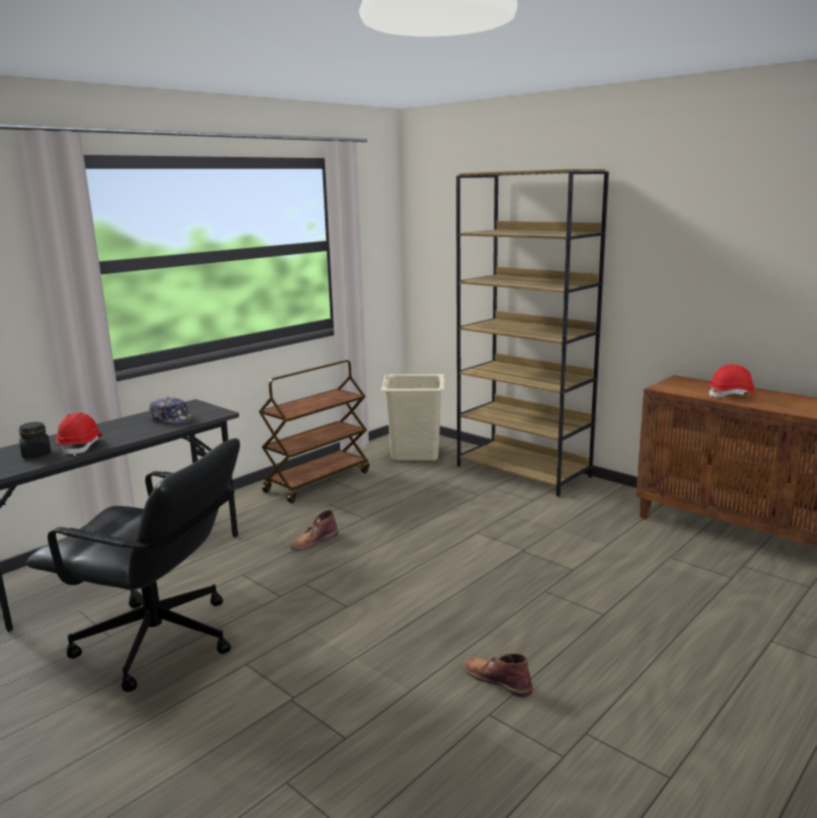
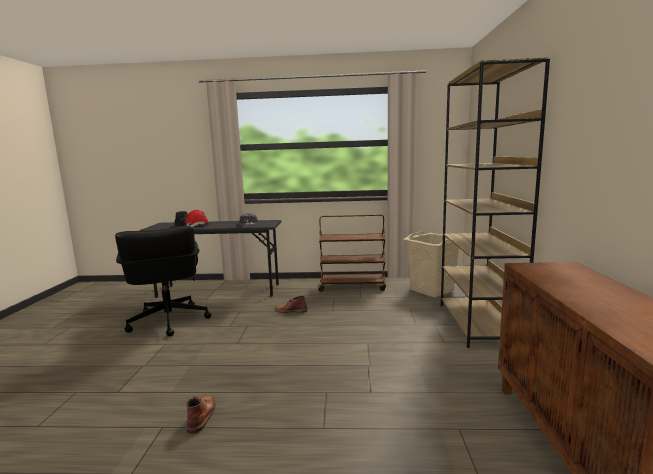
camera: 50 degrees right, 5 degrees down
(732, 395) = (576, 288): red hard hat -> none

